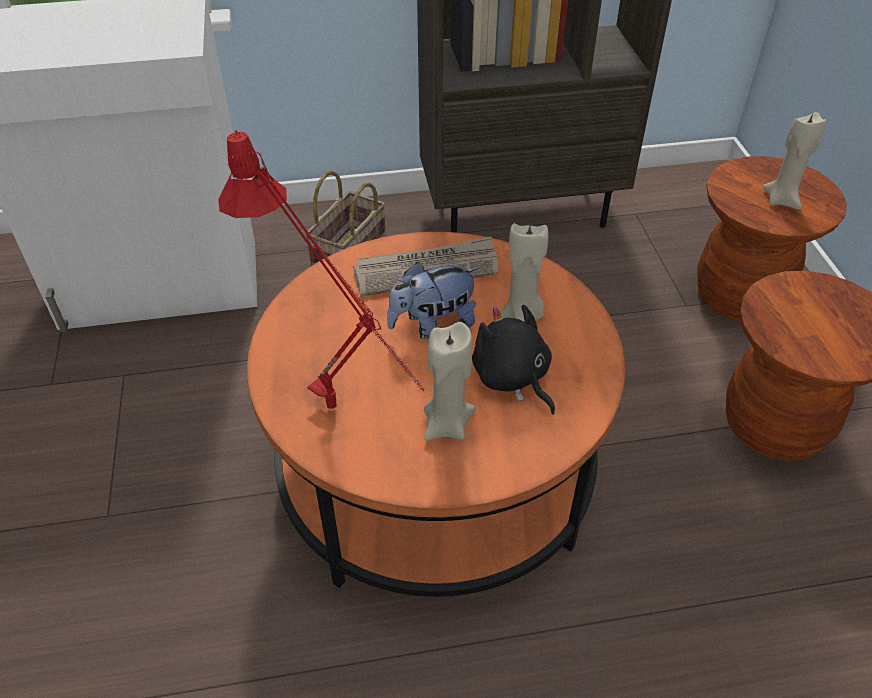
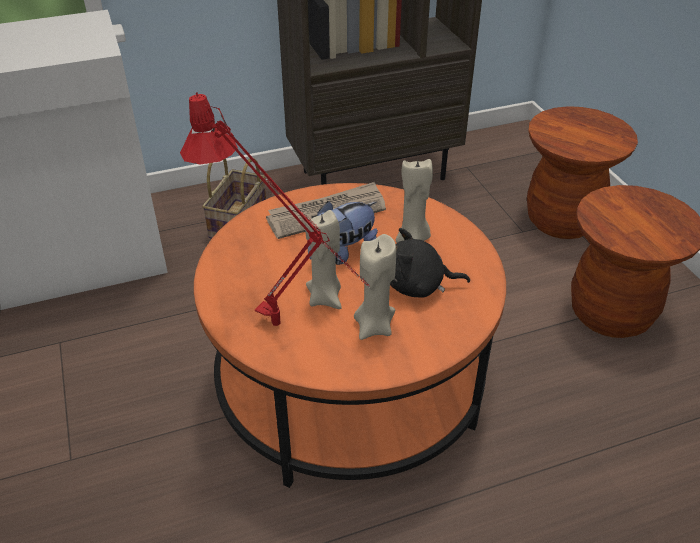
camera: 10 degrees left, 5 degrees down
(512, 378) = (417, 285): black plush toy -> black plush toy turned 45 degrees counterclockwise
(782, 200) = (588, 136): beige candle -> beige candle (325, 297)

